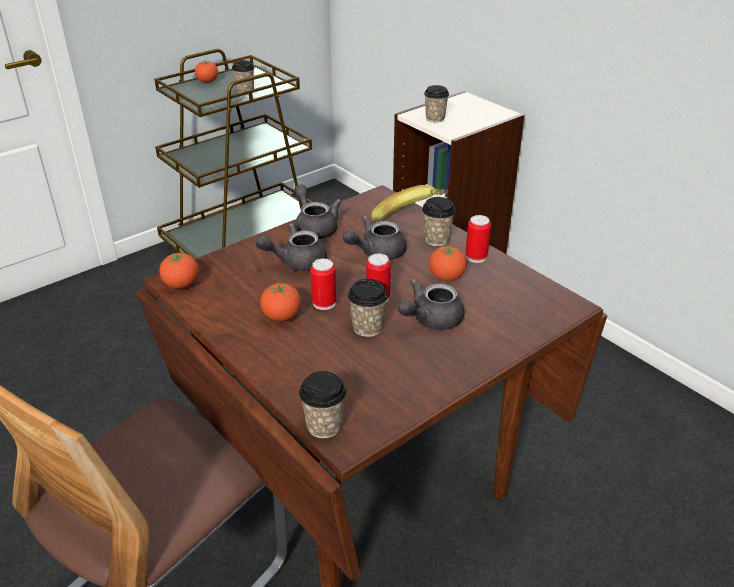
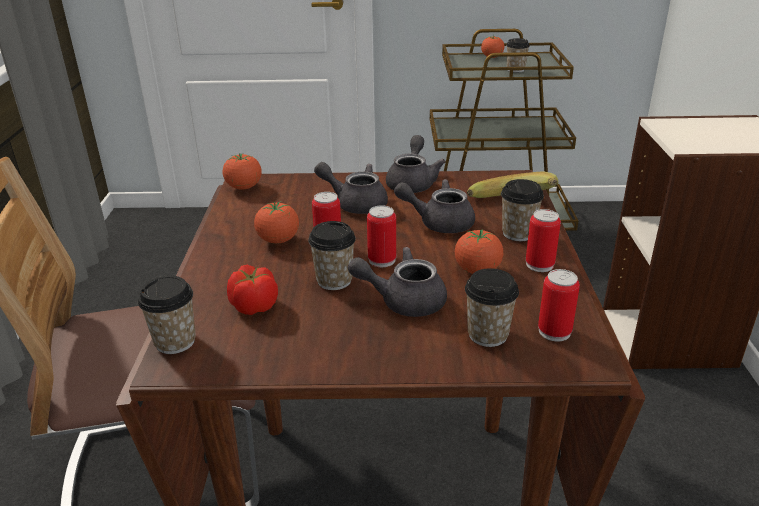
camera: 40 degrees right, 5 degrees down
(340, 372) = (254, 306): none -> tomato
(435, 118) = (681, 131): cup -> cup (487, 335)
(535, 297) = (554, 331): none -> can

